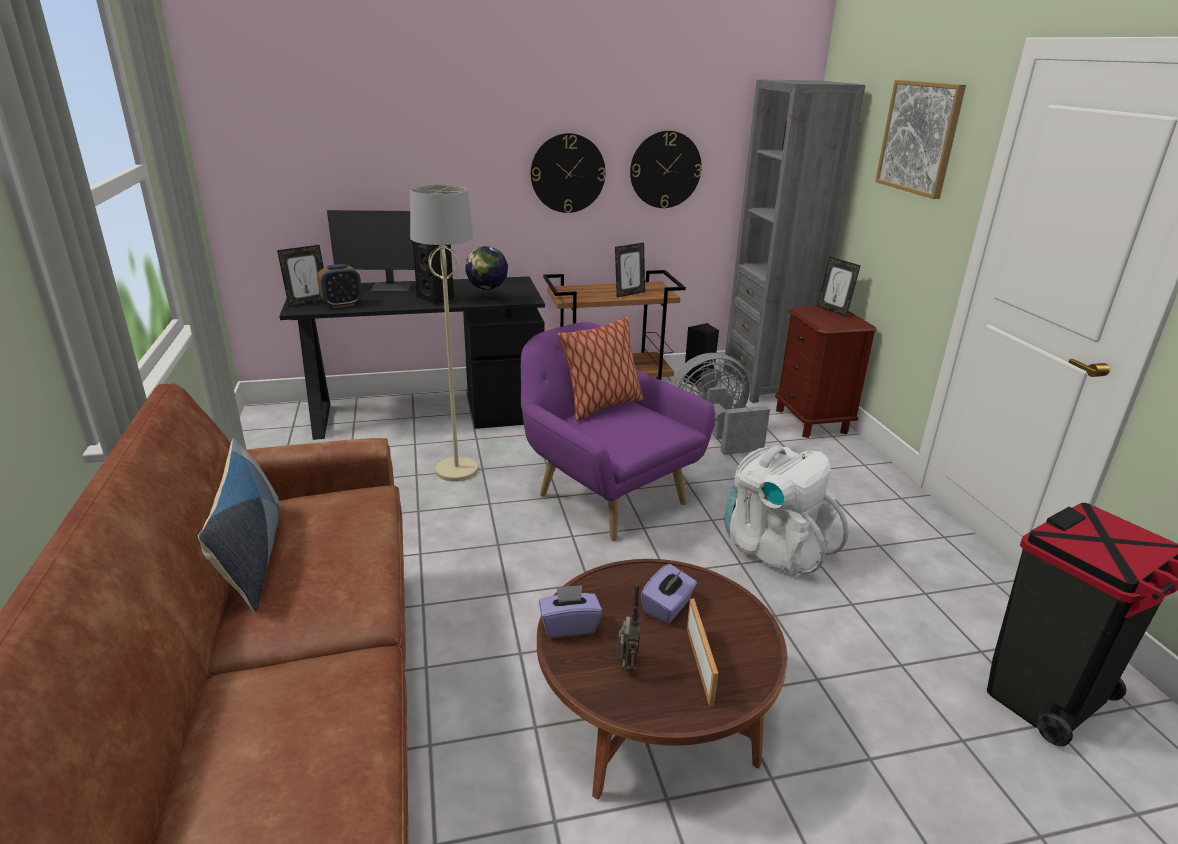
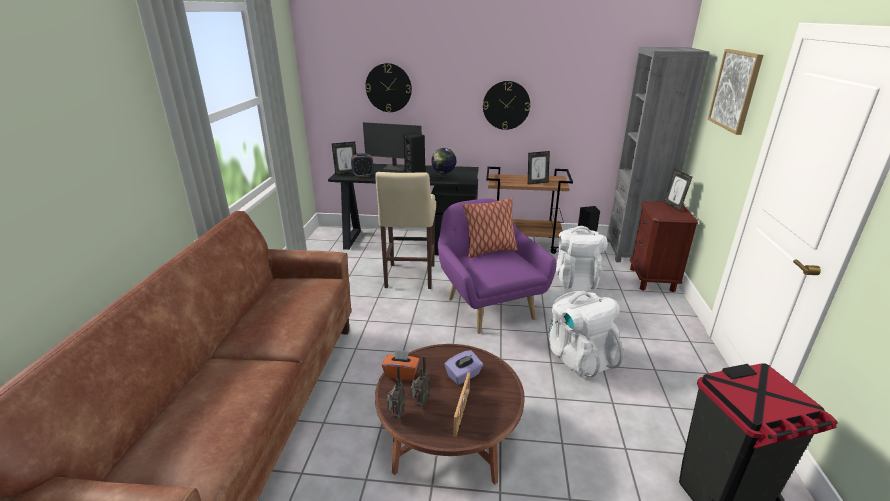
camera: 20 degrees right, 0 degrees up
(252, 555) = (256, 303): pillow -> none
(456, 471) = (409, 278): beige floor lamp -> beige stool
(569, 626) = (401, 373): purple tissue box -> orange tissue box
(601, 696) = (396, 415): none -> radio
(665, 169) = (571, 105): wall clock -> wall clock (388, 88)
(712, 436) = (576, 279): grey fan -> white backpack

